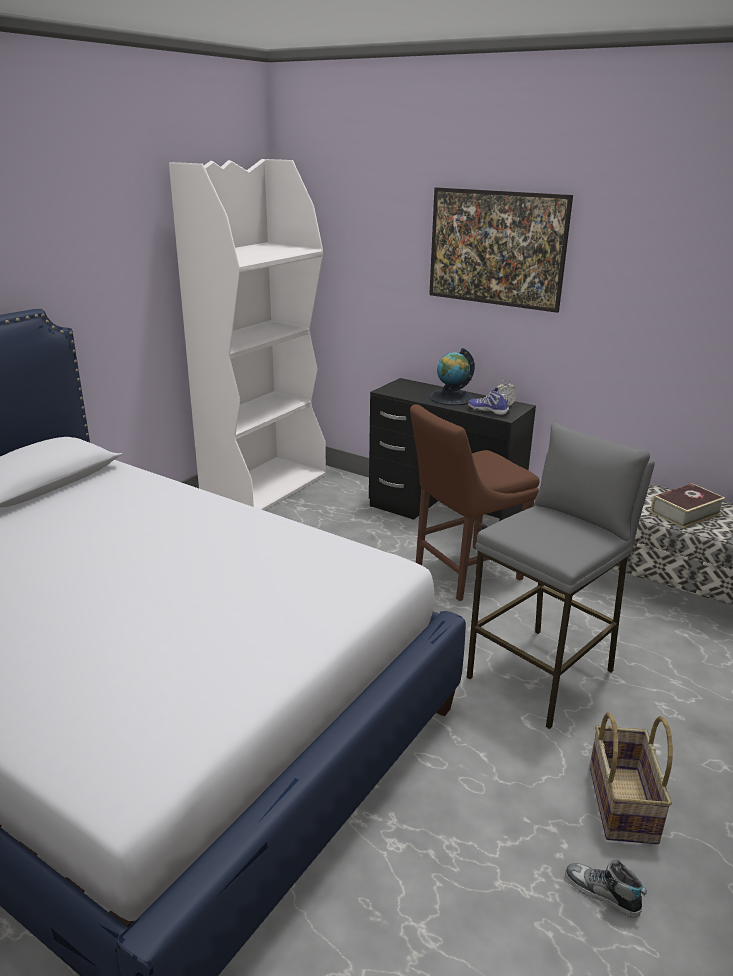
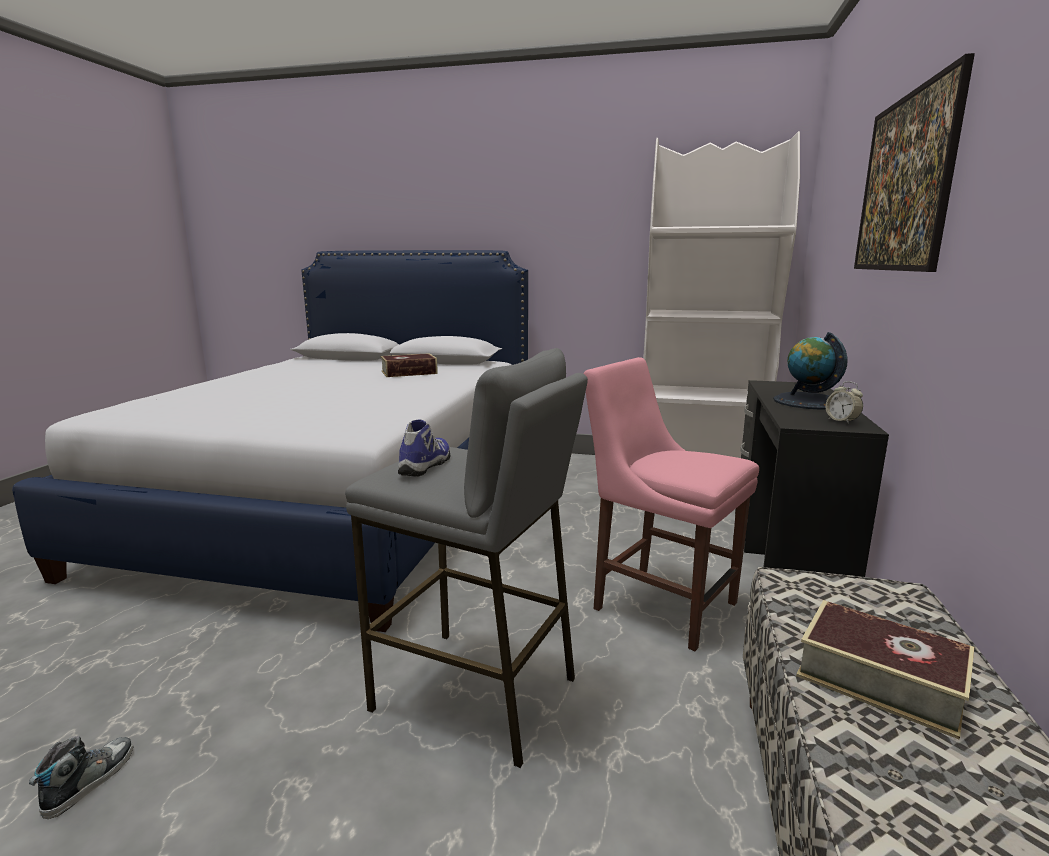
camera: 70 degrees right, 10 degrees down
(98, 513) = (409, 372): none -> book
(463, 573) = (659, 603): brown chair -> pink chair
(488, 412) = (795, 417): shoe -> shoe (427, 465)
(620, 803) = (230, 791): basket -> none

